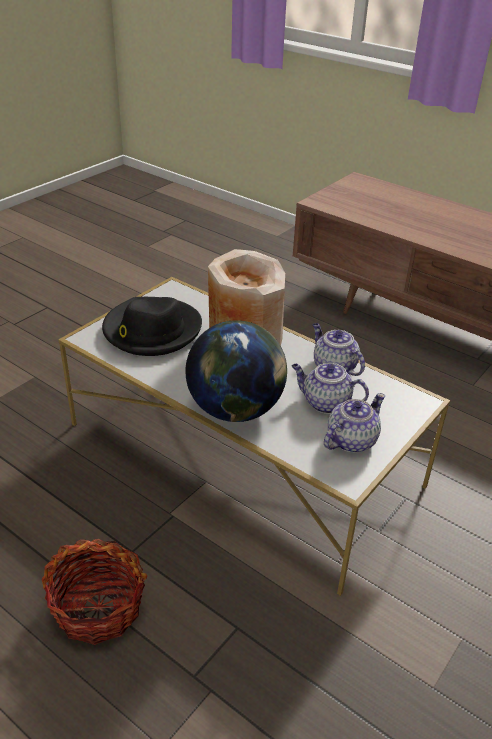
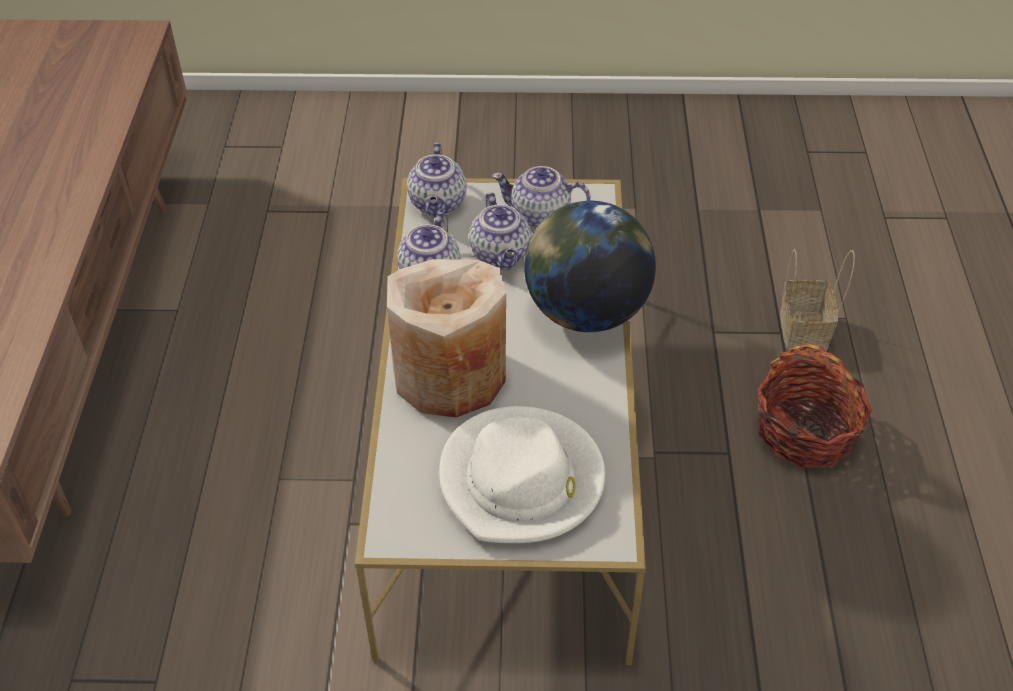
camera: 125 degrees left, 10 degrees up
(151, 330) = (522, 480): black hat -> white hat
(178, 695) = (805, 332): none -> basket
(404, 401) = (438, 204): none -> teapot

